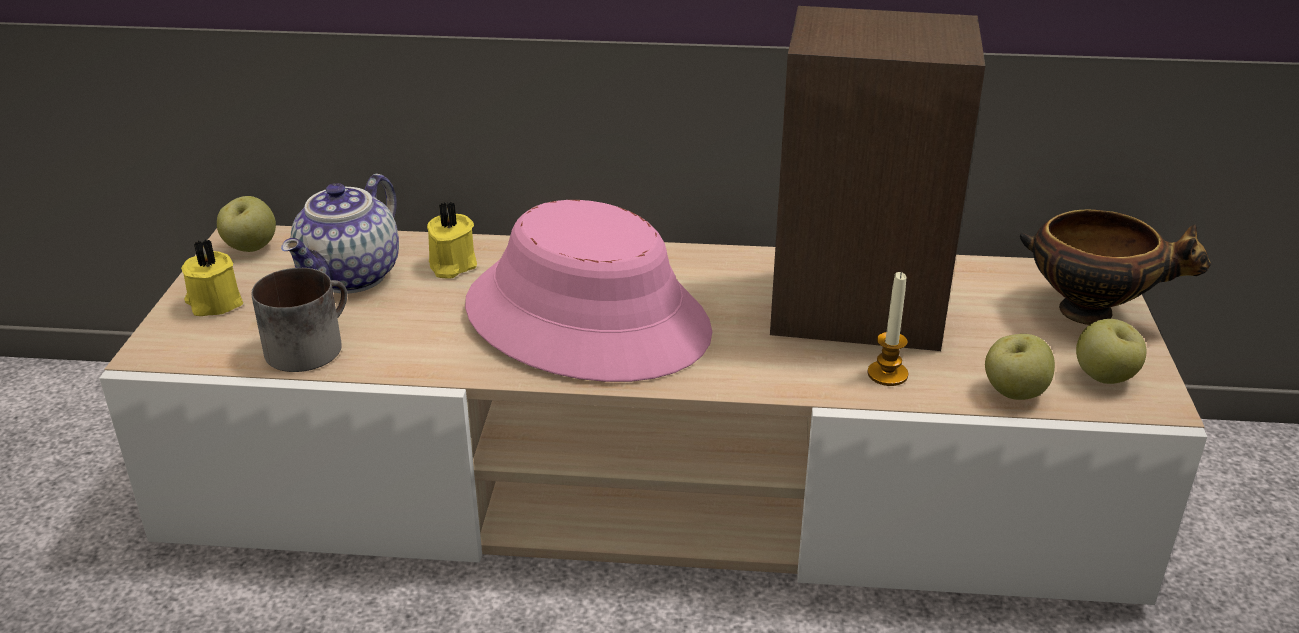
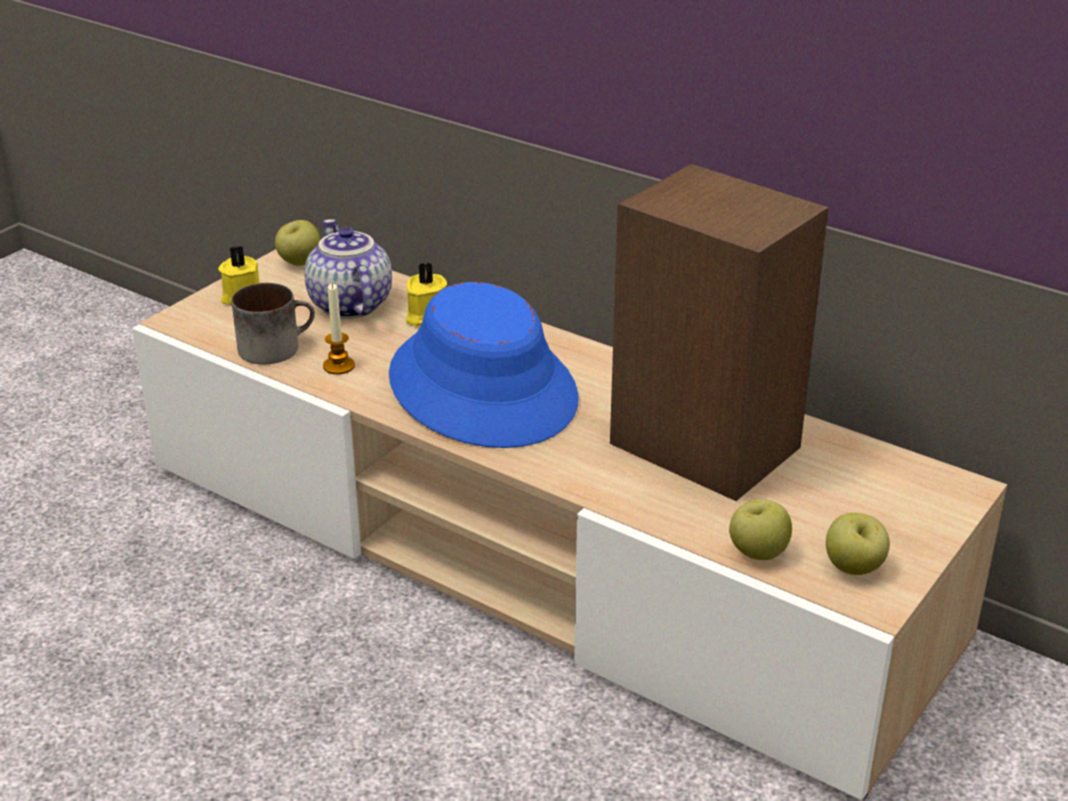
camera: 30 degrees right, 0 degrees up
(352, 277) = (348, 305): teapot -> teapot turned 105 degrees clockwise
(588, 319) = (483, 388): pink hat -> blue hat
(887, 374) = (669, 503): candle -> candle (339, 366)
(1092, 312) = (913, 514): bowl -> none

